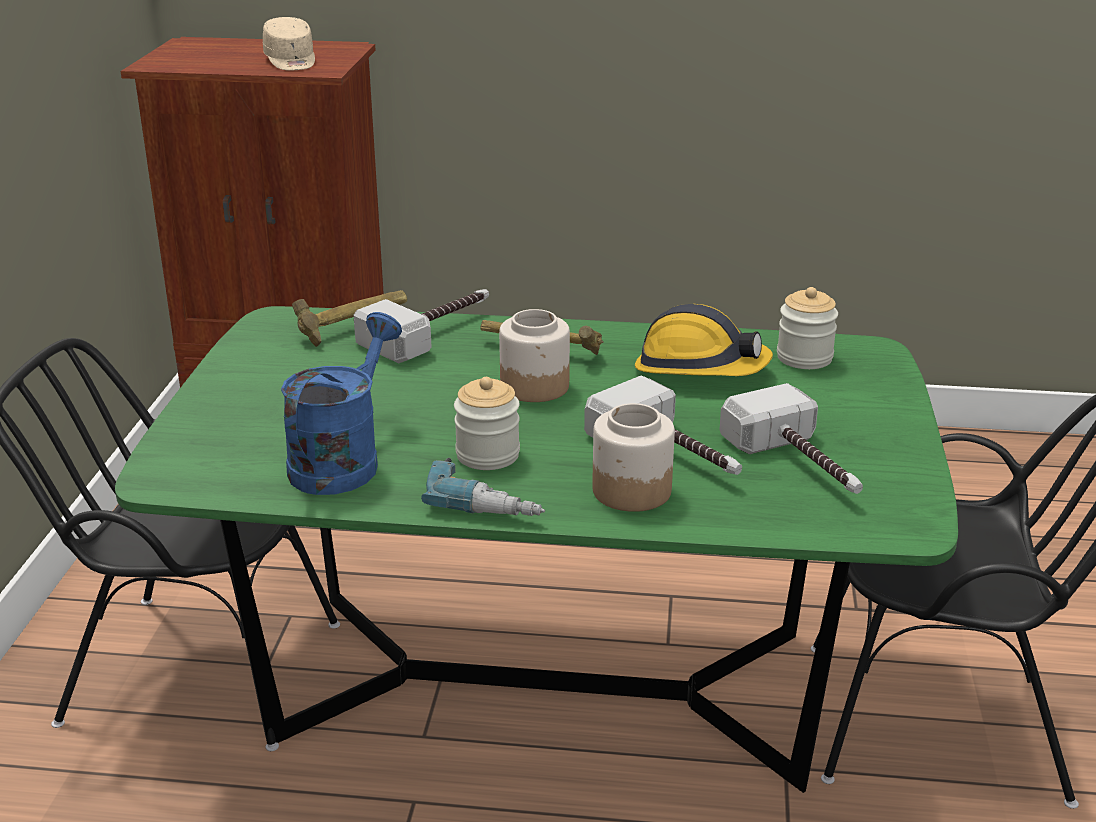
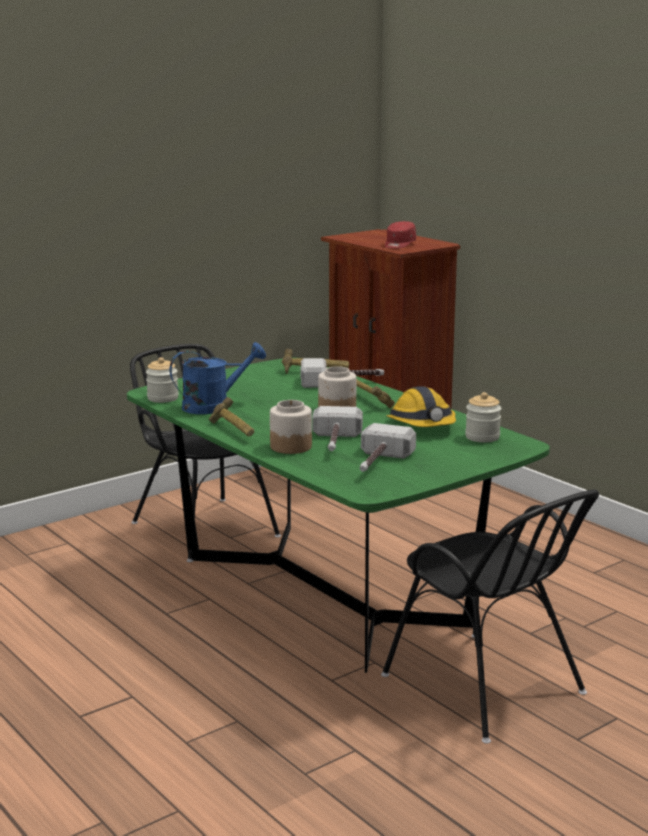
camera: 45 degrees right, 10 degrees down
(291, 61) = (399, 245): beige cap -> red cap
(487, 455) = (266, 421): jar -> jar (162, 398)
(487, 500) = (234, 431): power drill -> hammer

